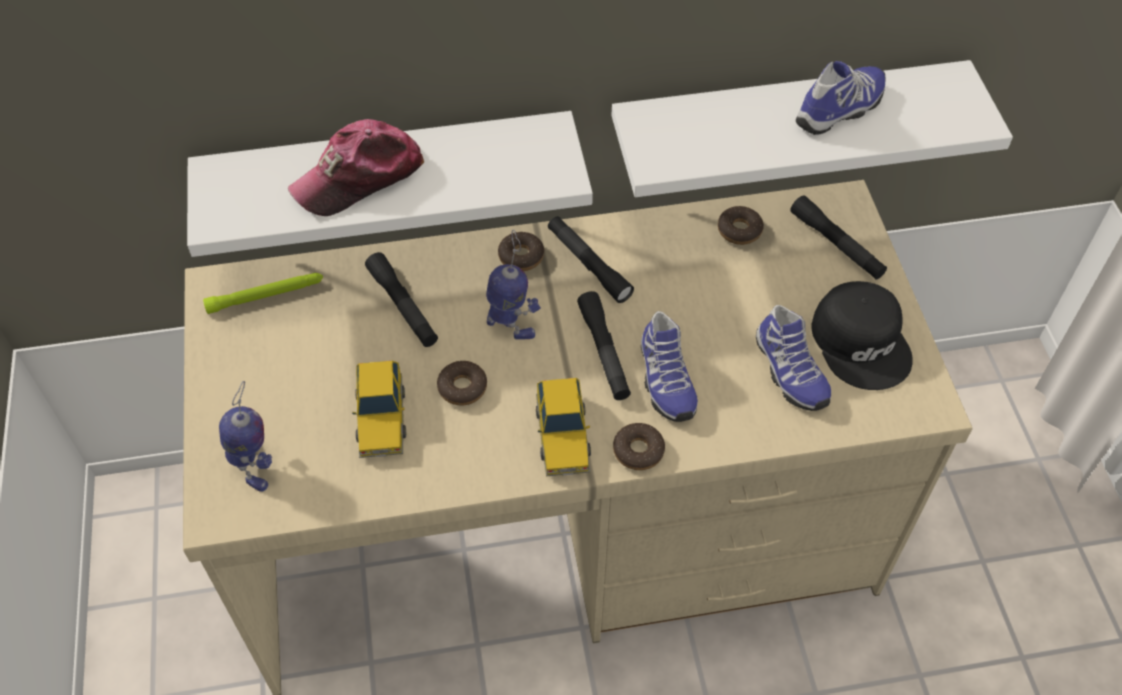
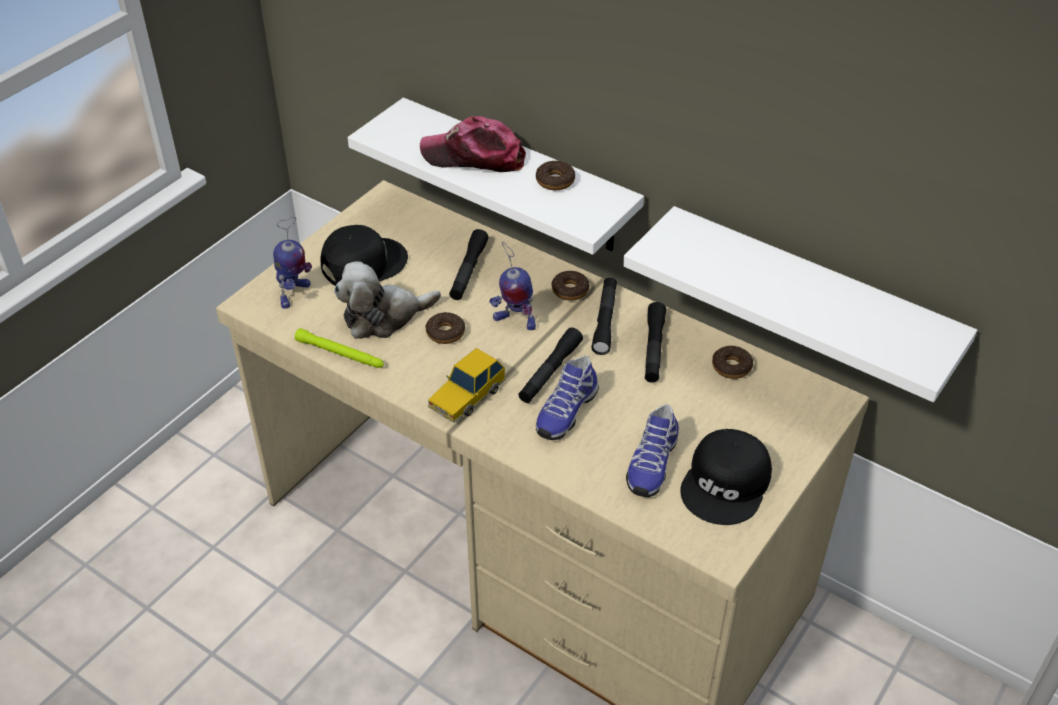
camera: 45 degrees right, 10 degrees down
(266, 296) = (405, 218): green flashlight -> green flashlight (340, 354)
(284, 376) = (363, 263): none -> black cap
(381, 418) = (383, 317): toy car -> plush toy
(510, 326) = (514, 321): toy robot -> toy robot turned 120 degrees clockwise
(638, 451) = (498, 435): donut -> donut (555, 181)
(836, 244) = (790, 419): black flashlight -> black flashlight (653, 348)
(841, 110) = (826, 299): shoe -> none

